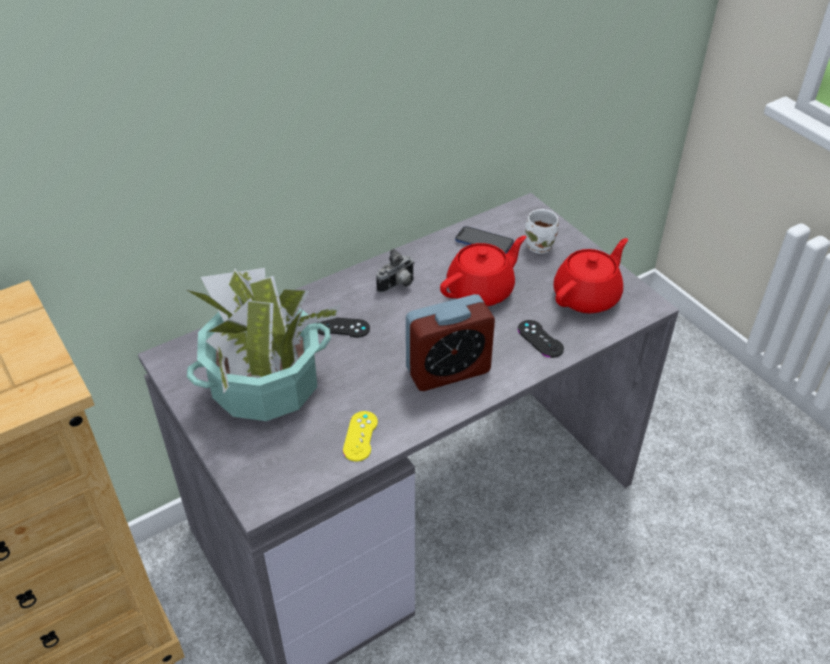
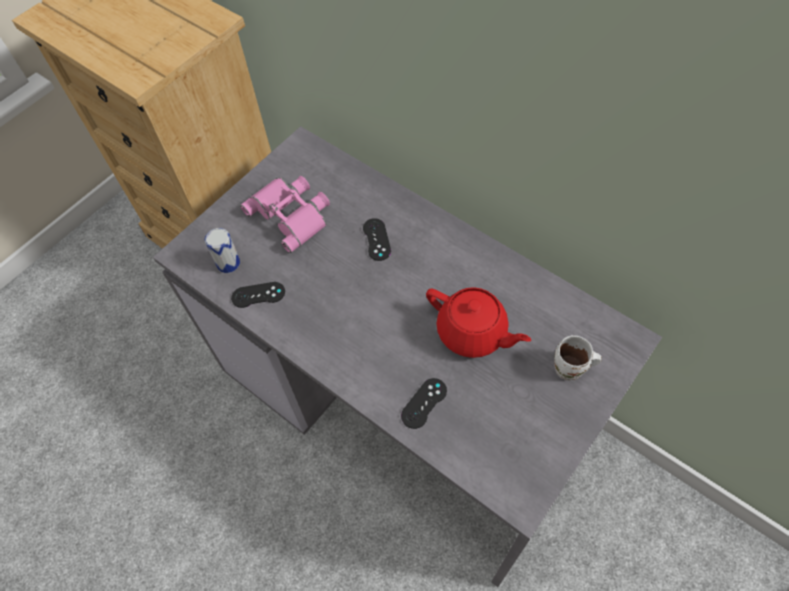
camera: 75 degrees right, 15 degrees up
(265, 386) = (292, 214): potted plant -> pink binoculars
(301, 456) = (228, 263): none -> can
(360, 436) = (258, 295): yellow game controller -> black game controller
(398, 285) = (449, 262): camera -> none
(448, 370) = (353, 335): alarm clock -> none
(484, 242) = (549, 315): phone -> none
(587, 296) = (508, 434): red teapot -> none

